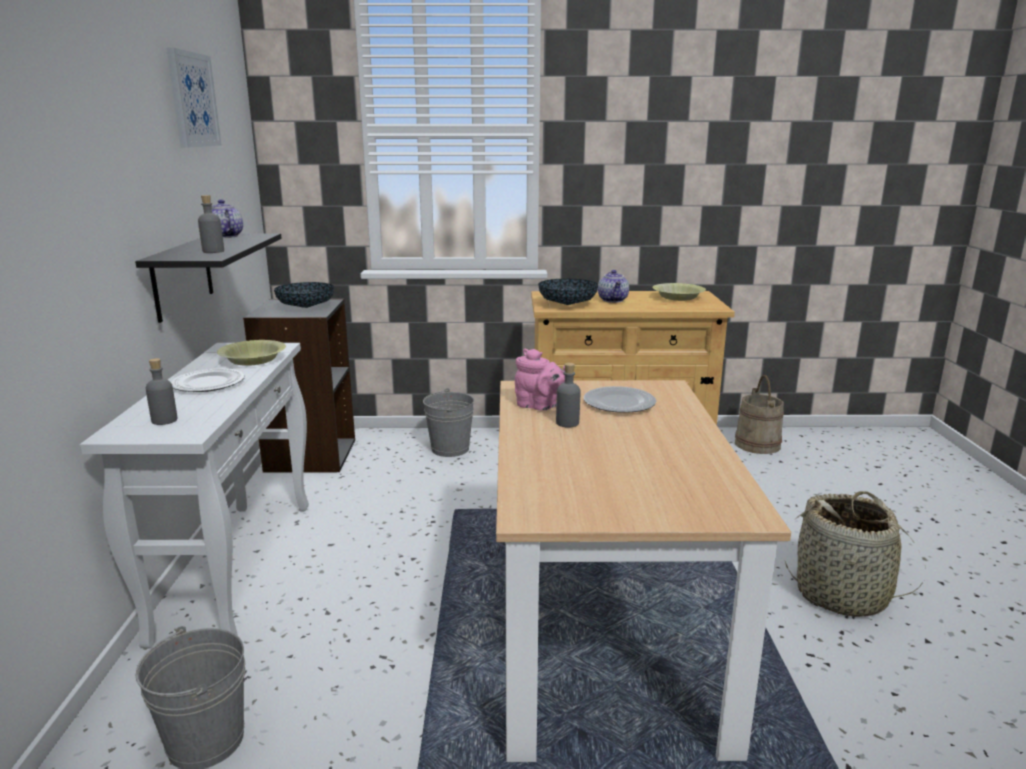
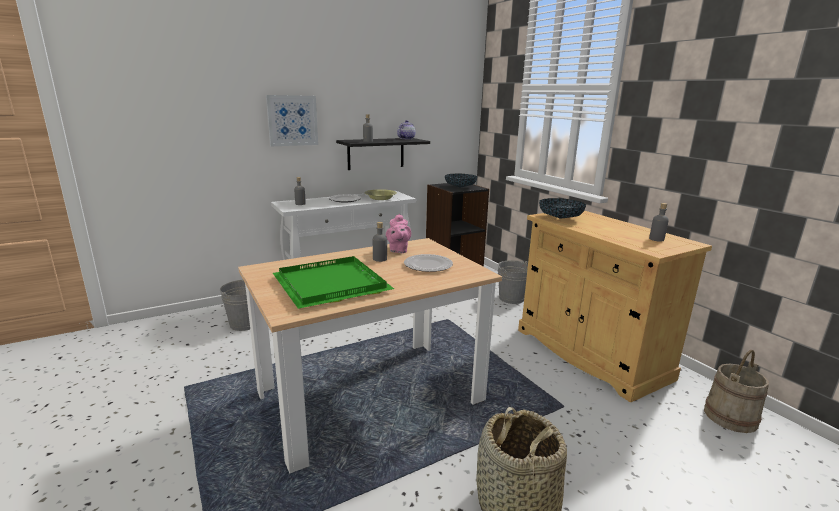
camera: 60 degrees right, 0 degrees up
(192, 100) = (412, 70): picture -> picture (292, 120)
(613, 300) = (601, 225): teapot -> none
(655, 468) = (334, 285): none -> green tray
(678, 298) = (656, 239): yellow bowl -> grey bottle

